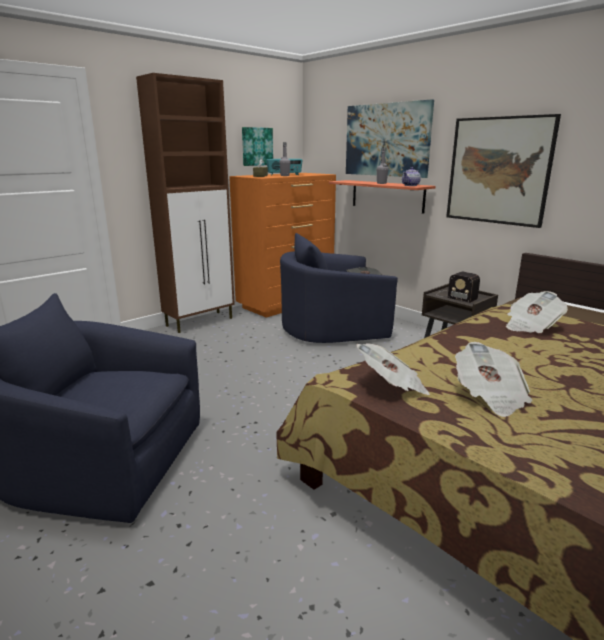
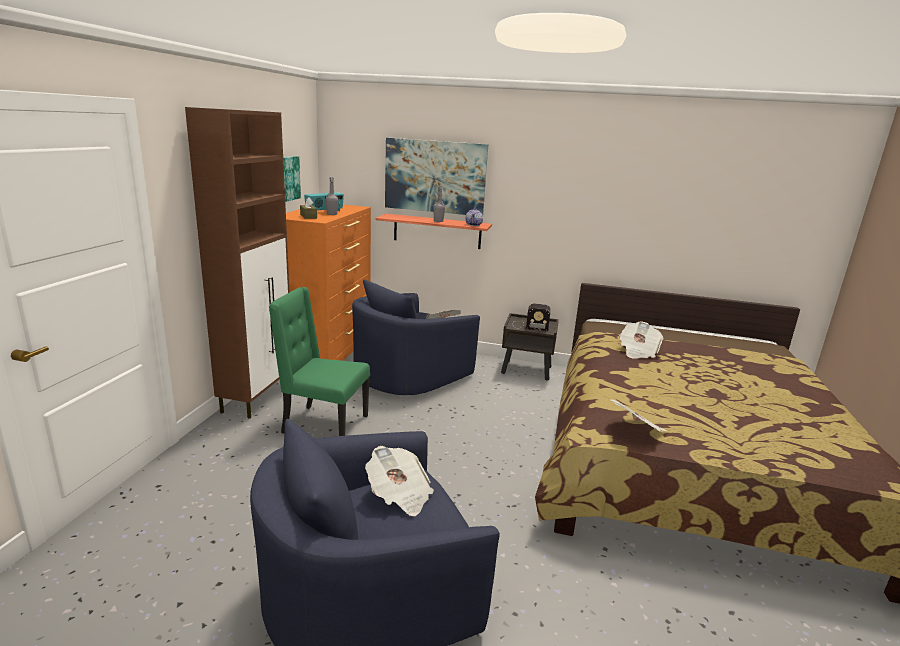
camera: 35 degrees left, 0 degrees up
(219, 348) = (323, 425): none -> green chair
(490, 396) = (695, 420): newspaper -> newspaper (399, 495)
(498, 171) = (554, 213): picture -> none

